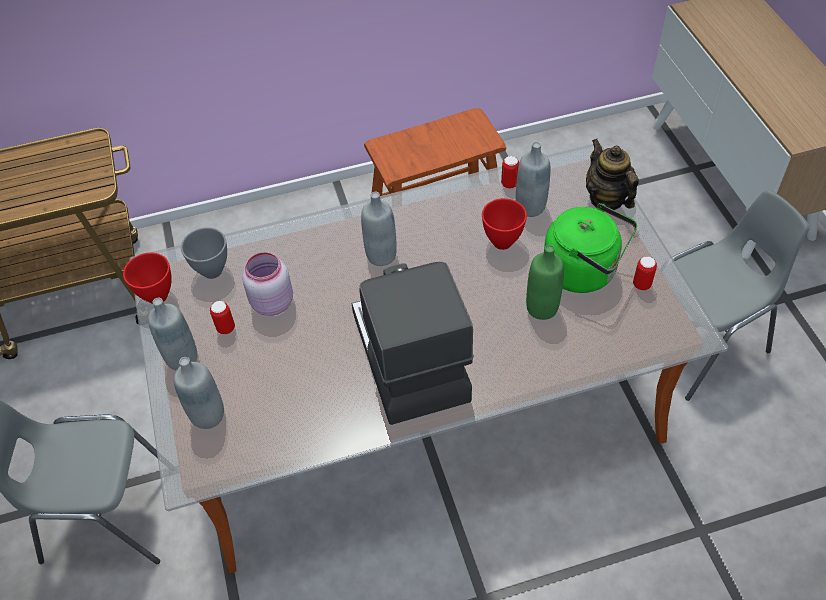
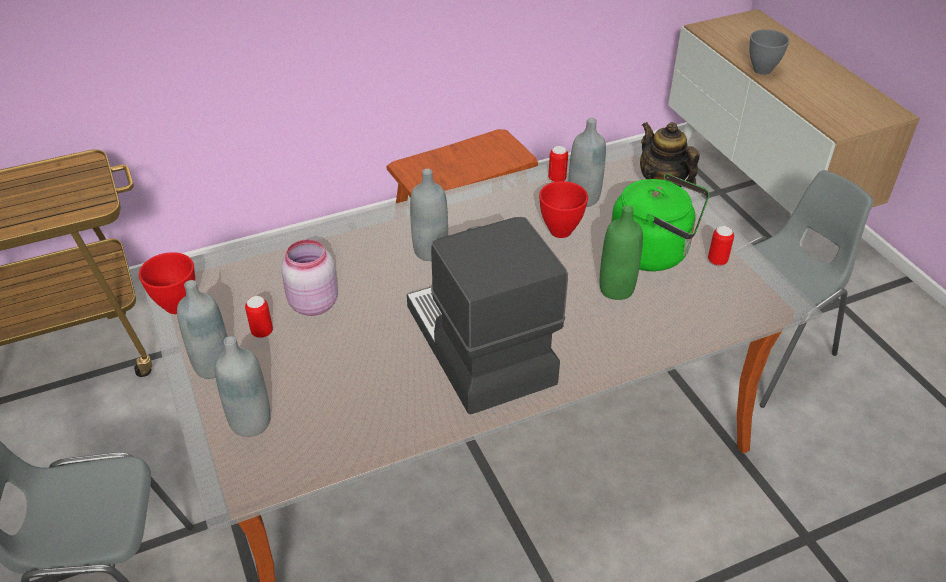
camera: 10 degrees left, 10 degrees down
(212, 270) = (239, 276): grey bowl -> grey bowl (761, 70)

